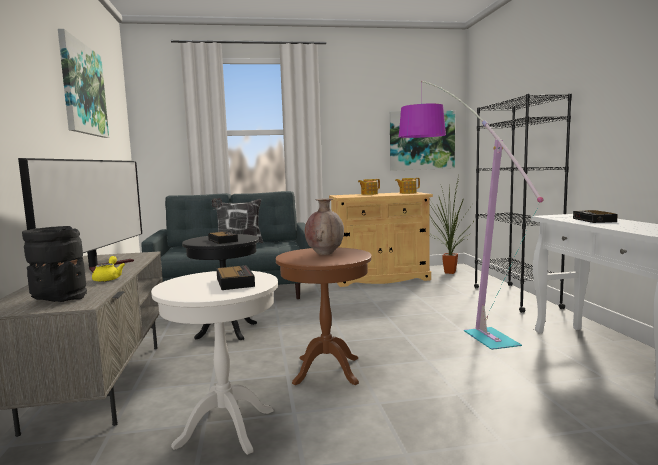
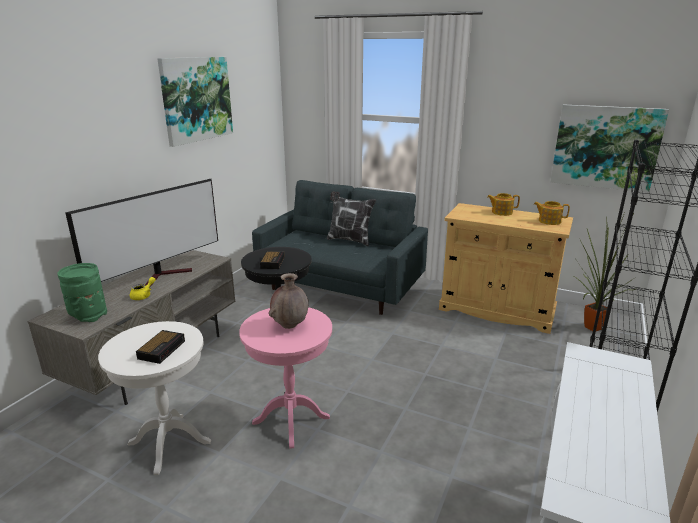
camera: 35 degrees right, 15 degrees up
(59, 298) = (88, 315): black vase -> green vase
(327, 370) = (291, 420): brown side table -> pink side table
(448, 310) = (498, 392): floor lamp -> none
(594, 220) = (606, 393): alarm clock -> none

